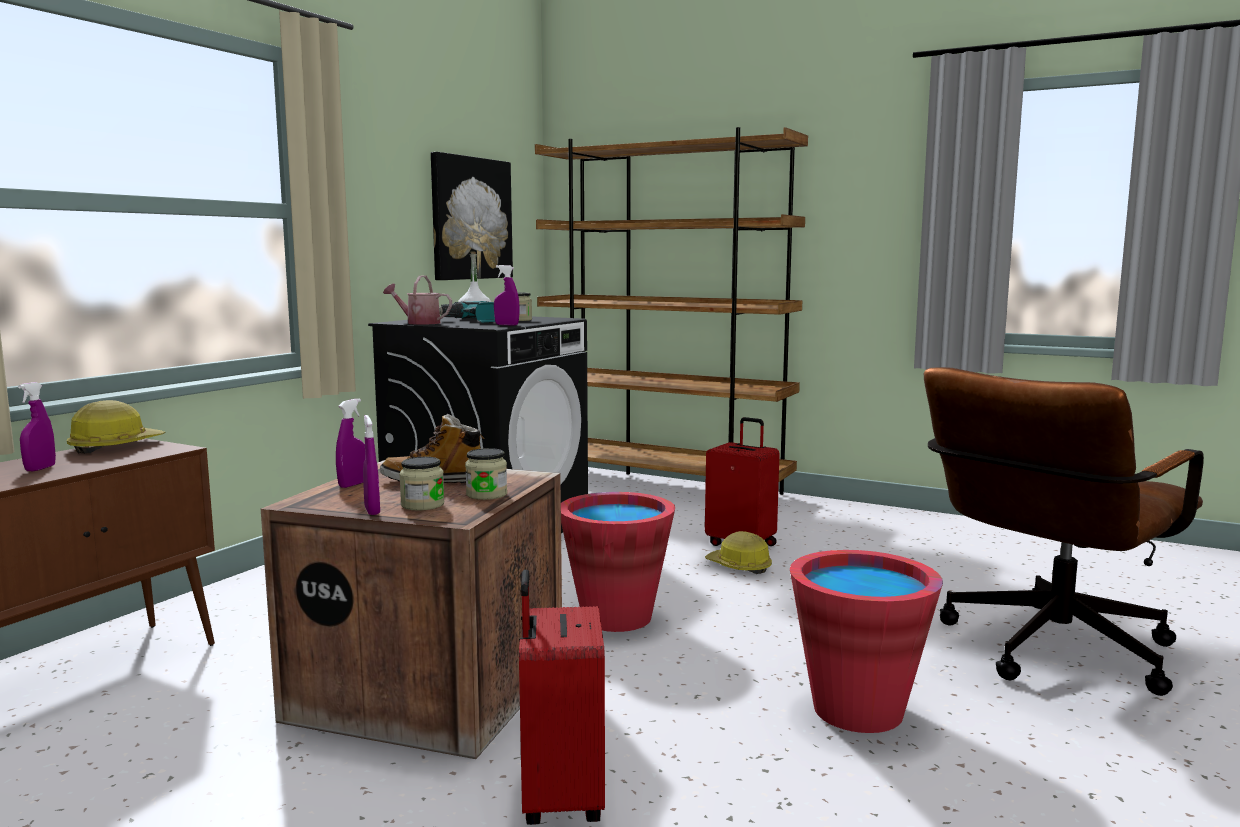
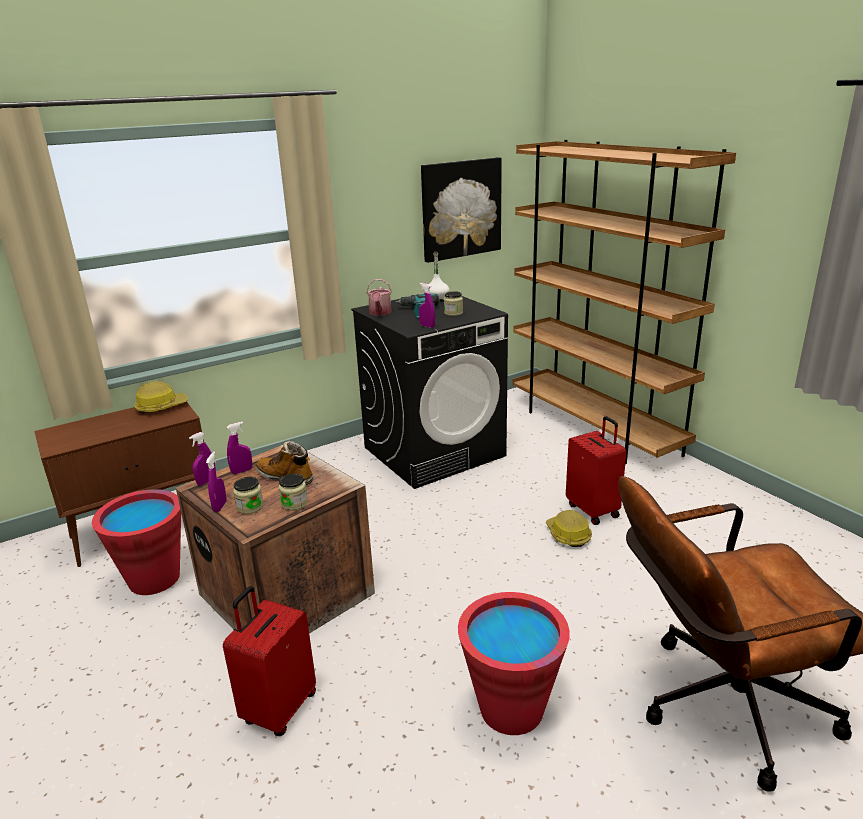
camera: 30 degrees right, 15 degrees up
(40, 468) = (108, 427): purple spray bottle -> purple spray bottle (206, 482)
(419, 323) = (380, 313): watering can -> watering can turned 135 degrees counterclockwise
(616, 617) = (438, 564): red bucket -> red bucket (154, 579)

